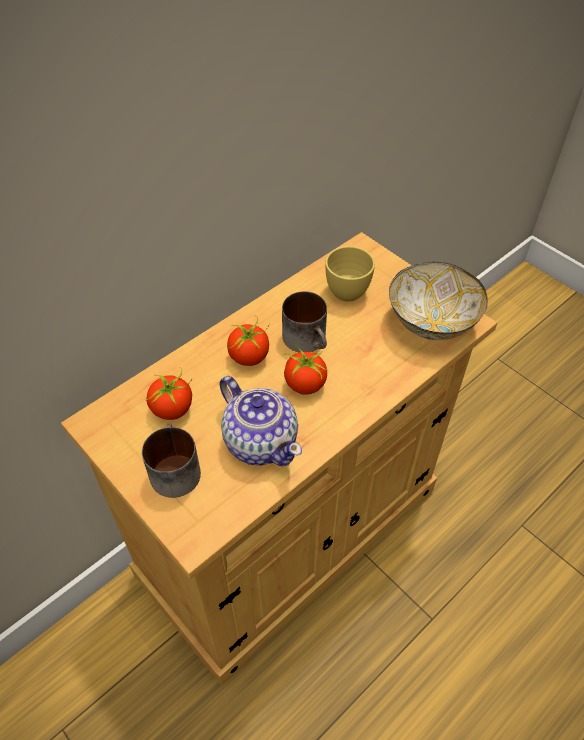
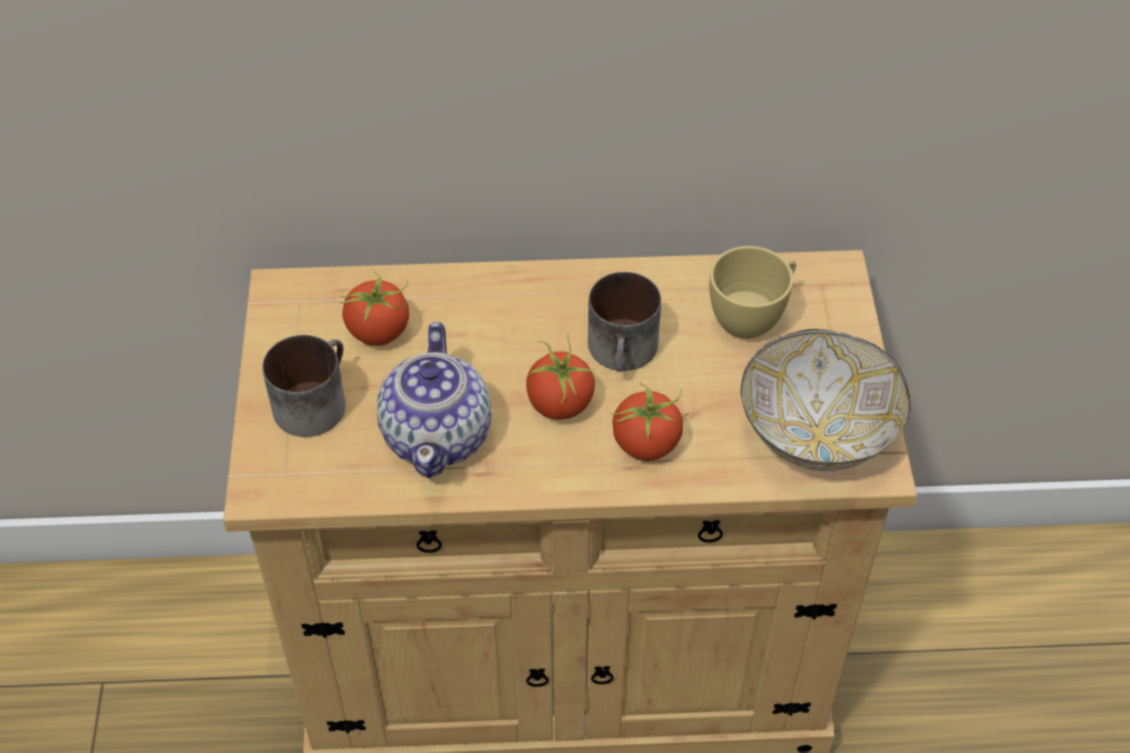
camera: 40 degrees right, 0 degrees up
(249, 356) = (529, 326): tomato -> tomato (647, 444)

